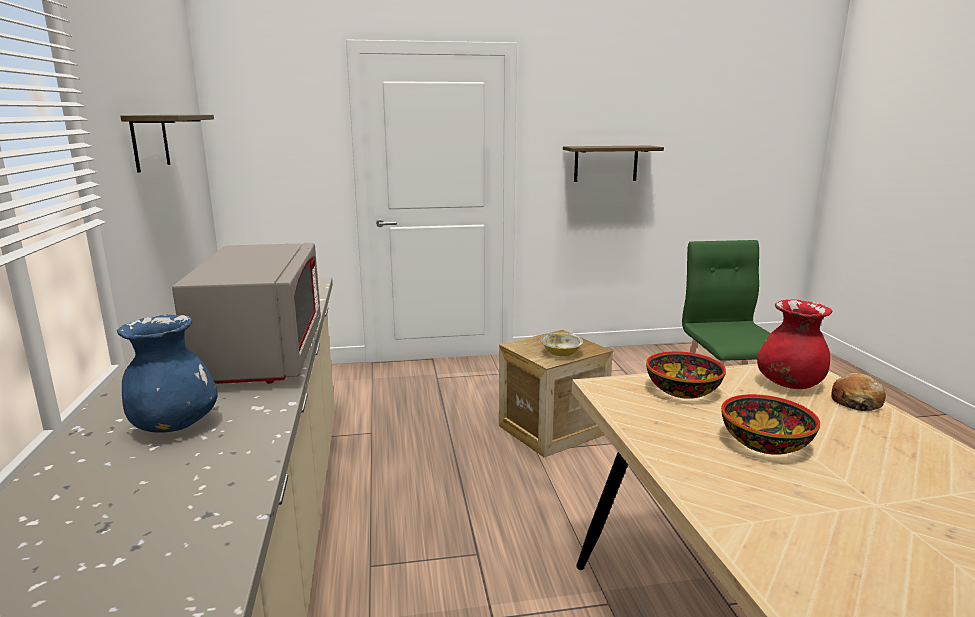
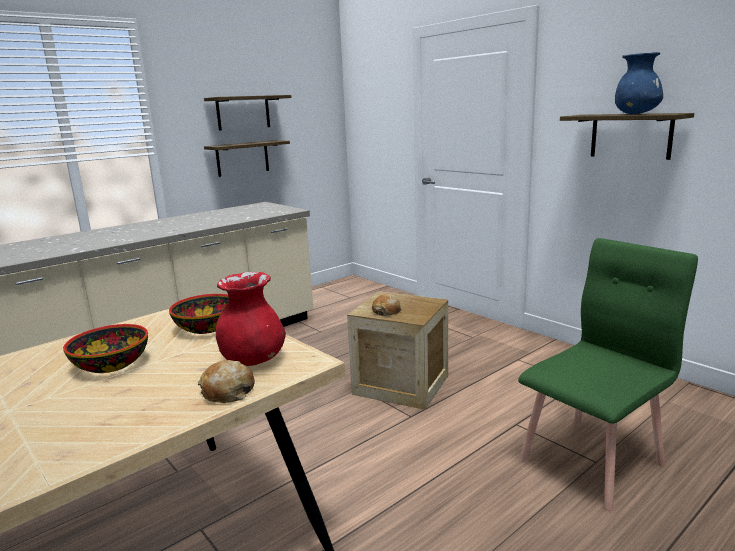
camera: 60 degrees right, 0 degrees up
(158, 218) = (242, 158): none -> shelf
(174, 426) = (51, 245): blue vase -> blue vase (636, 114)
(264, 356) = (146, 234): grey microwave -> none
(561, 353) = (387, 311): bowl -> bread

